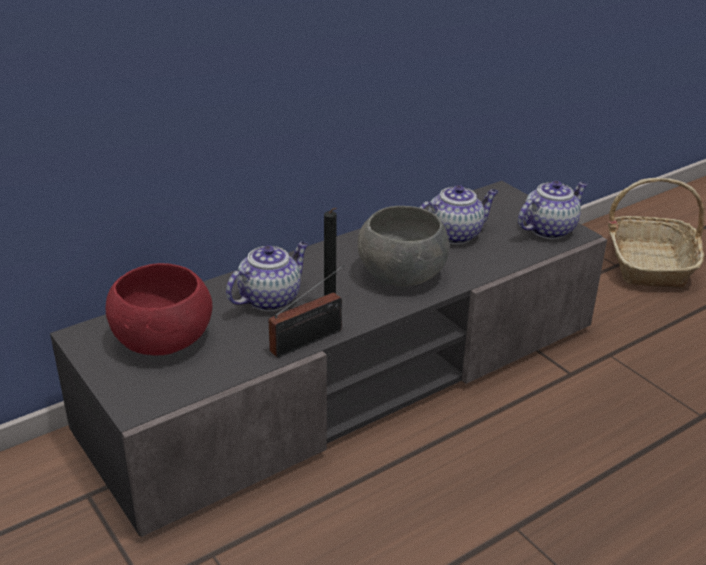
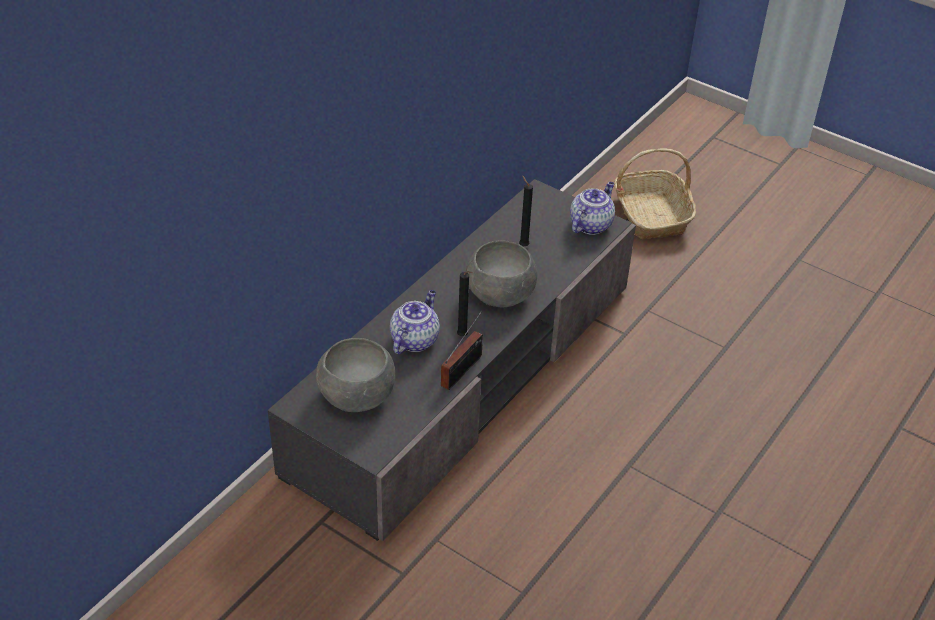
camera: 20 degrees left, 10 degrees up
(162, 339) = (357, 395): red bowl -> grey bowl
(455, 234) = (522, 245): teapot -> black candle

